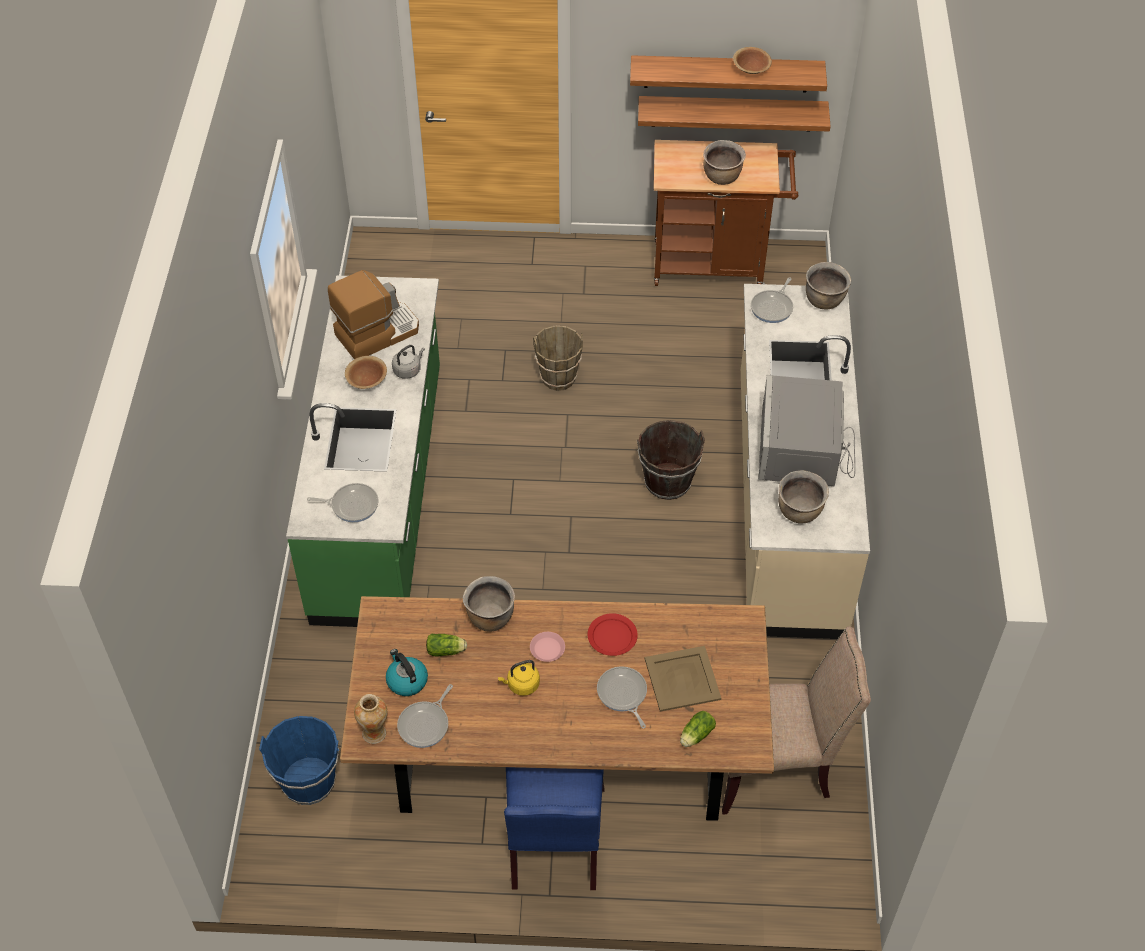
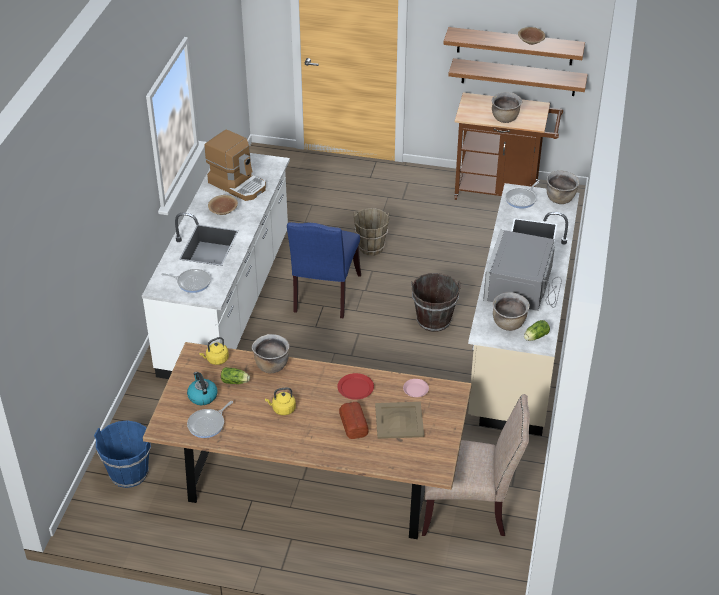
camera: 10 degrees right, 10 degrees down
(375, 733) = (171, 425): vase -> none
(377, 332) = (238, 184): coffee machine -> coffee machine turned 60 degrees clockwise
(381, 493) = (228, 303): green counter -> white counter
(408, 370) = (253, 208): grey kettle -> none
(411, 619) = (216, 360): none -> yellow kettle
(547, 649) = (307, 390): pink plate -> pink plate (416, 390)
(554, 843) = (293, 537): blue chair -> blue chair (324, 295)
(622, 694) = (353, 424): frying pan -> bread
(695, 735) = (399, 457): lettuce -> lettuce (535, 337)

